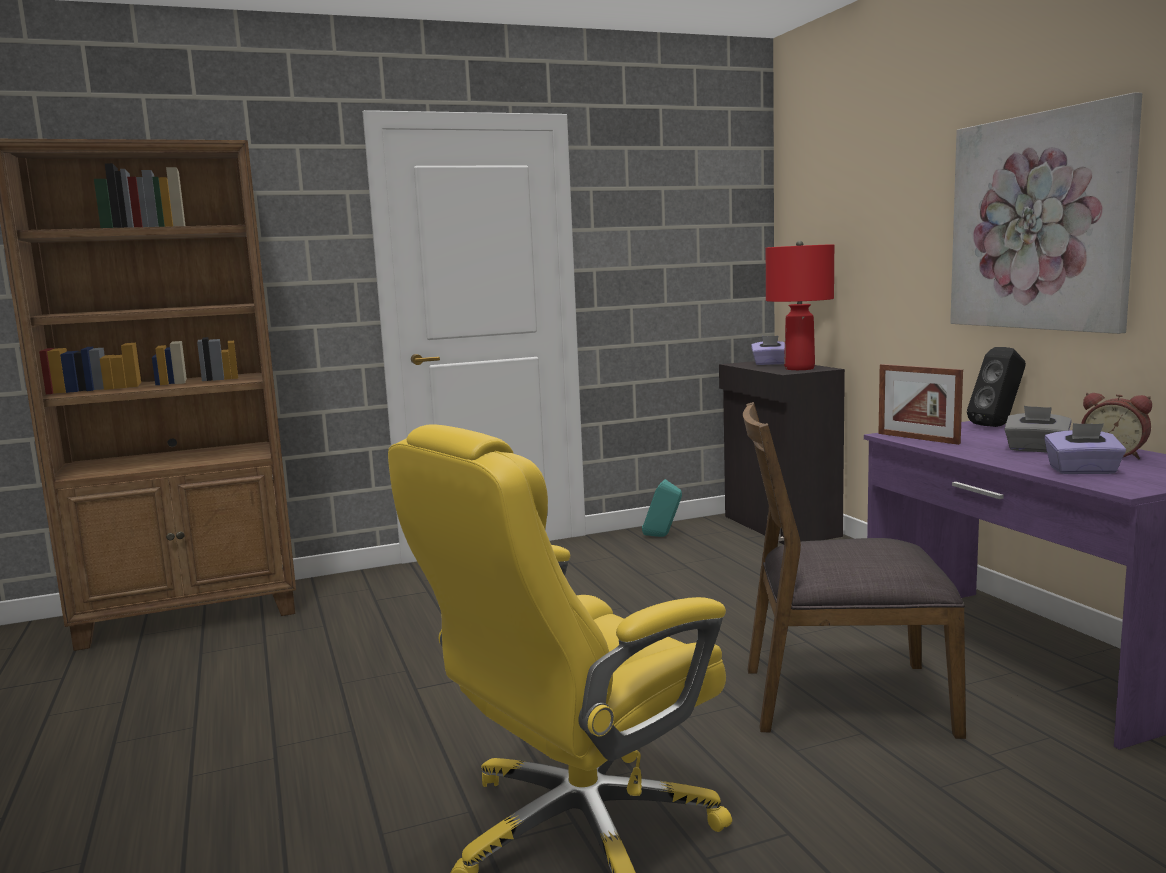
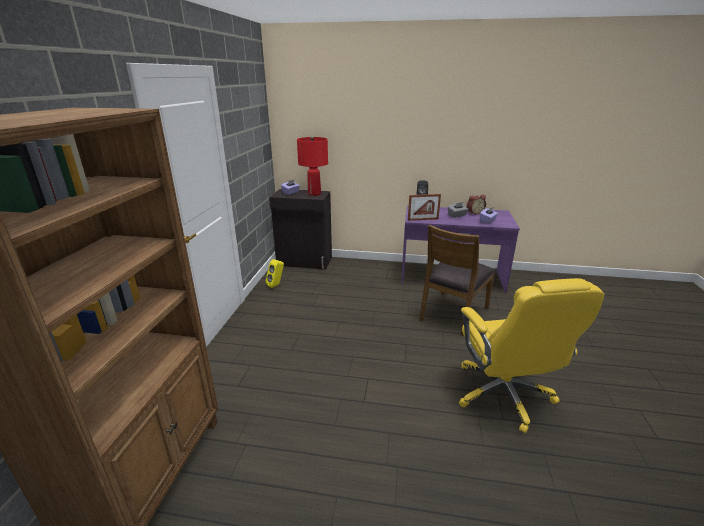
camera: 60 degrees left, 15 degrees up
(662, 536) = (276, 285): turquoise speaker -> yellow speaker
(1038, 222) = (430, 136): picture -> none

